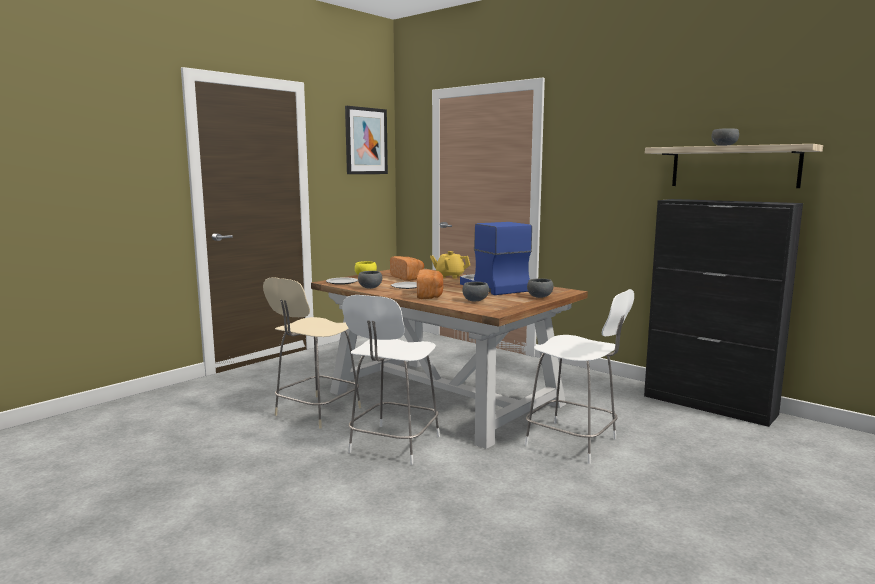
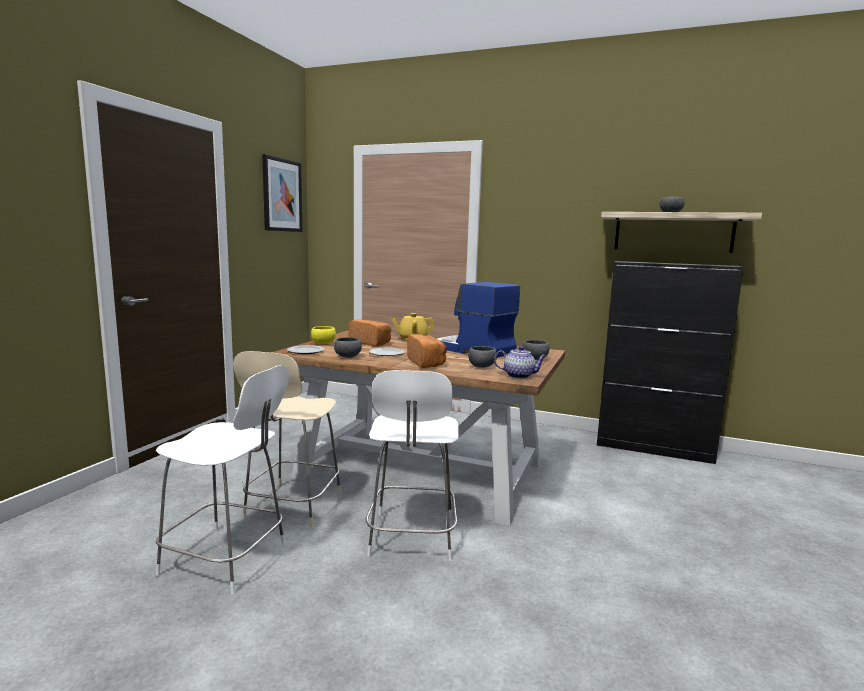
camera: 20 degrees left, 0 degrees up
(497, 309) = (519, 376): none -> teapot
(574, 443) = (583, 505): white chair -> white chair (227, 560)

